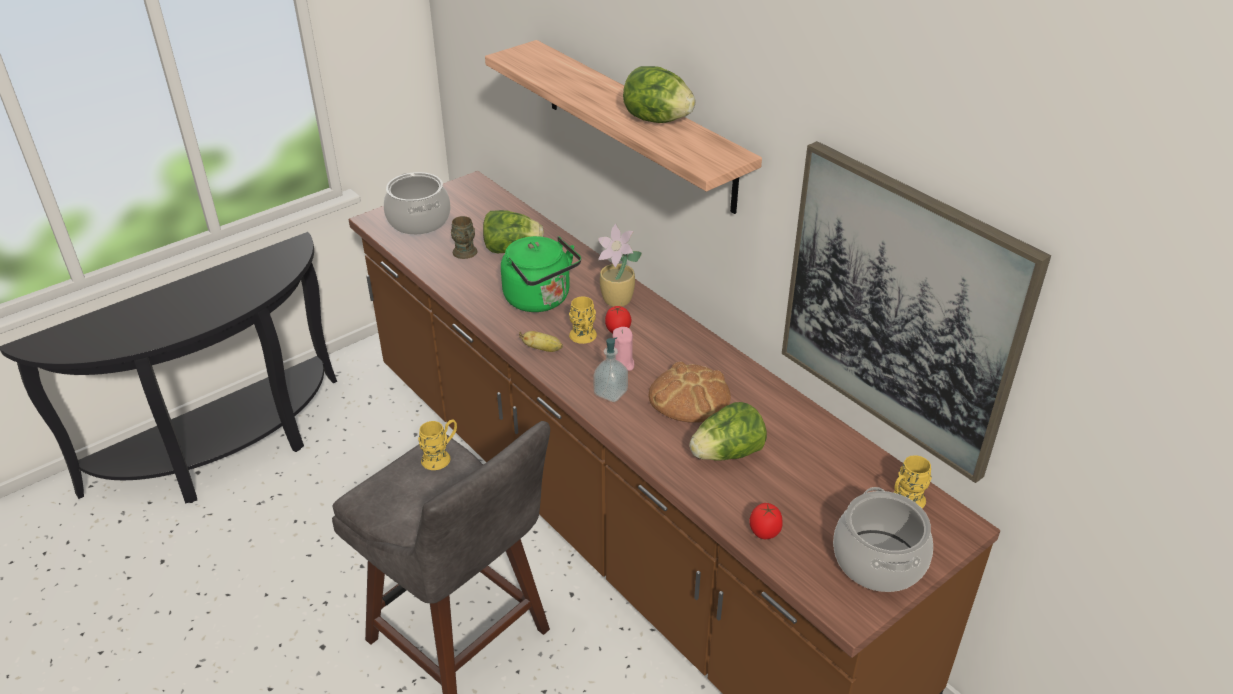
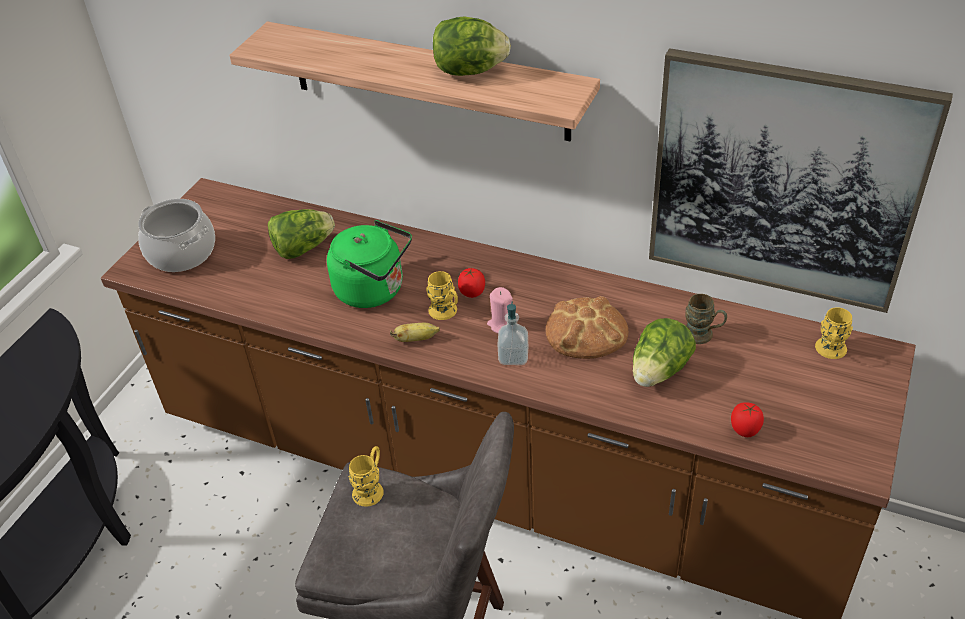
camera: 25 degrees left, 5 degrees up
(466, 254) = (261, 270): brown mug -> brown mug (703, 335)
(618, 301) = (448, 263): potted plant -> none
(879, 561) = (850, 413): cooking pot -> none

